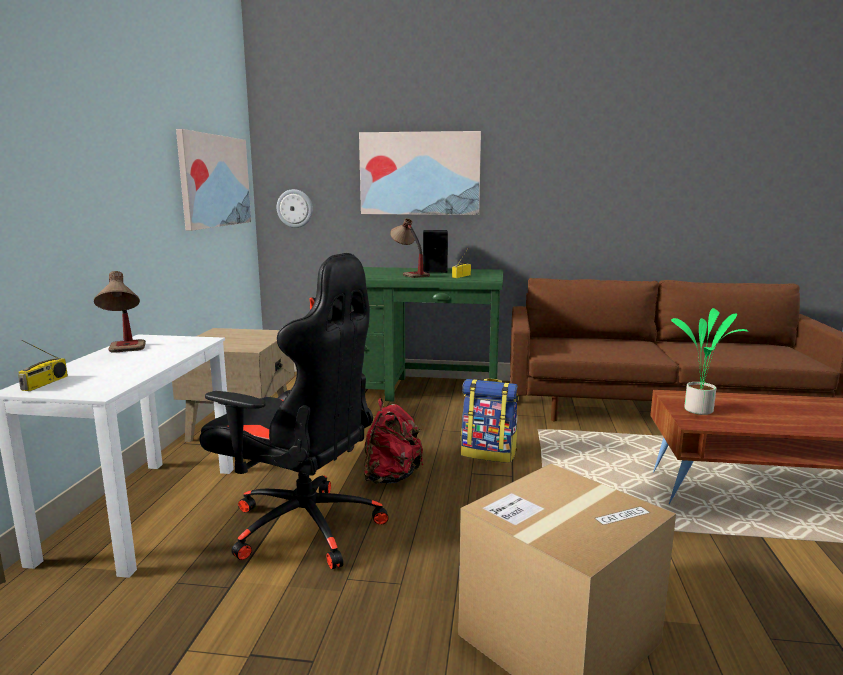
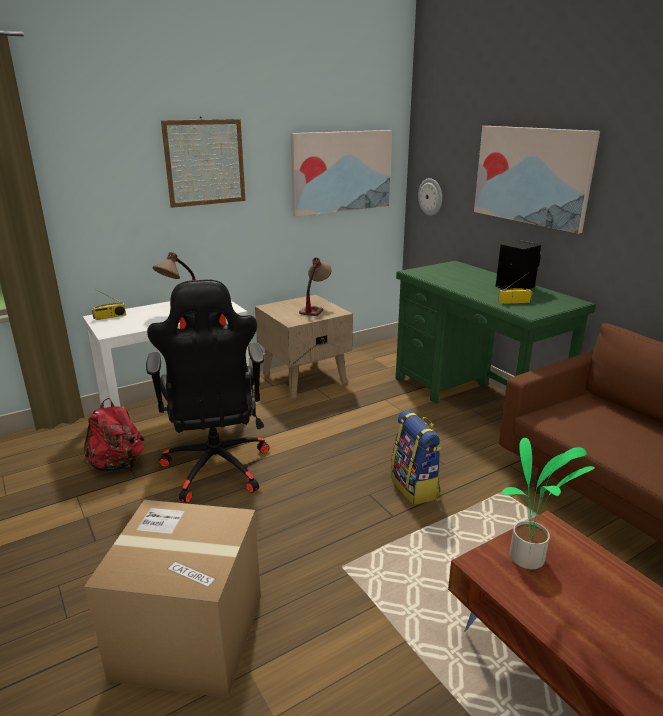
camera: 50 degrees right, 10 degrees up
(106, 151) = (205, 161): none -> picture
(391, 477) = (315, 464): red backpack -> red backpack (118, 465)
(409, 274) = (476, 286): table lamp -> table lamp (315, 308)

